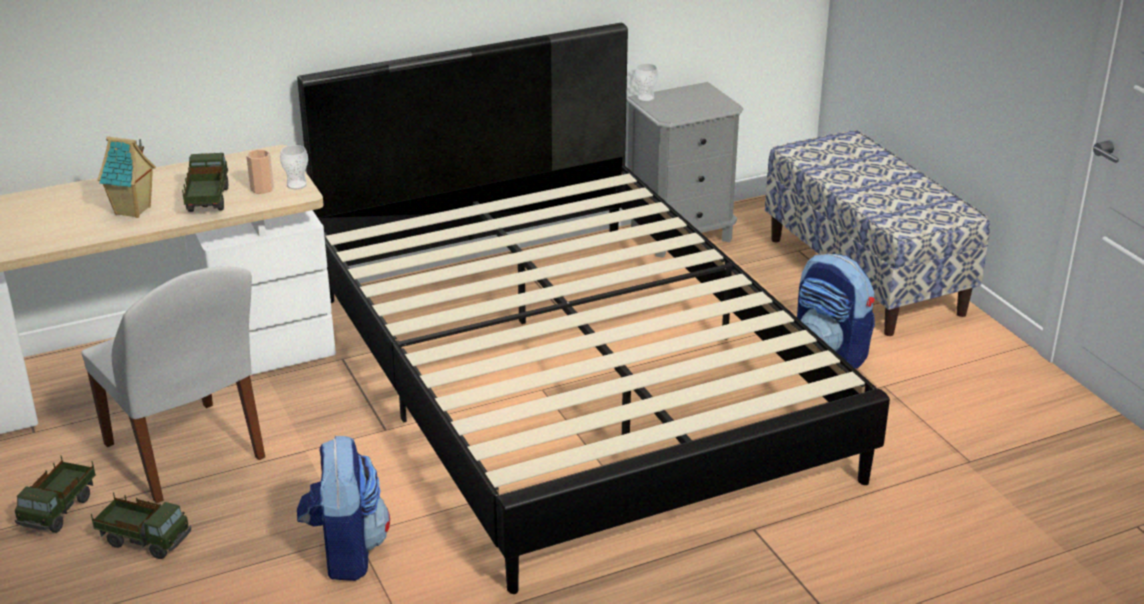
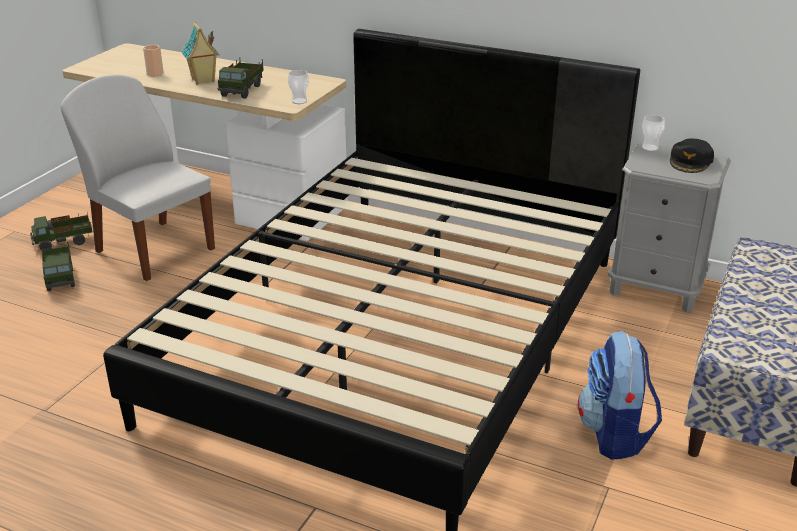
camera: 50 degrees right, 0 degrees up
(186, 454) = (153, 249): white chair -> white chair turned 120 degrees clockwise
(207, 201) = (242, 90): toy truck -> toy truck turned 150 degrees clockwise
(262, 189) = (279, 96): cup -> cup (155, 73)
(345, 552) = (111, 345): backpack -> none
(693, 96) = (691, 161): none -> black cap

